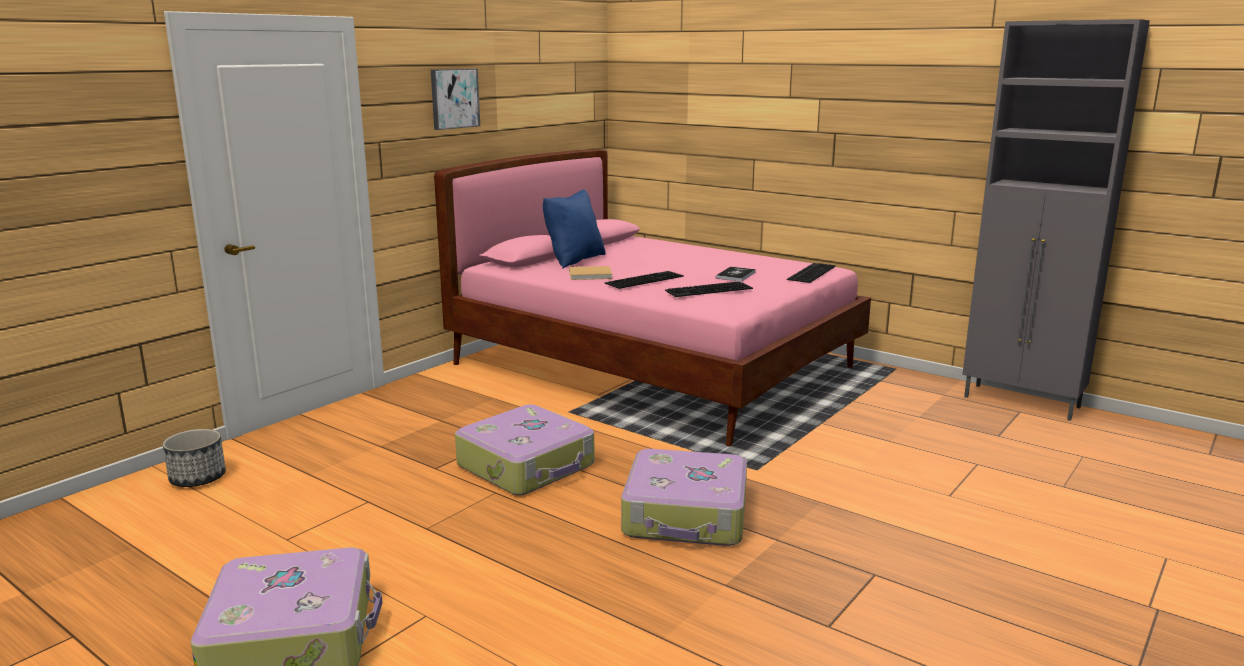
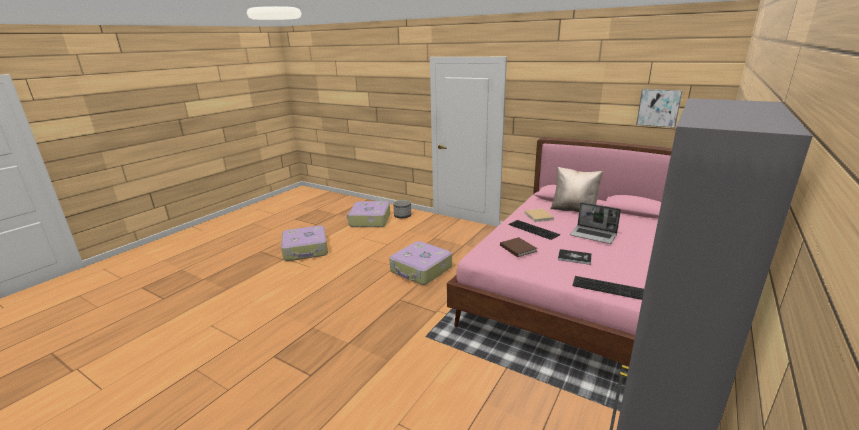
camera: 85 degrees right, 5 degrees up
(454, 98) = (563, 100): picture -> picture (658, 107)
(574, 260) = (573, 210): blue pillow -> beige pillow
(673, 261) = (594, 235): none -> laptop
(686, 515) = (374, 315): suitcase -> suitcase (369, 220)
(709, 290) = (517, 248): keyboard -> brown book

